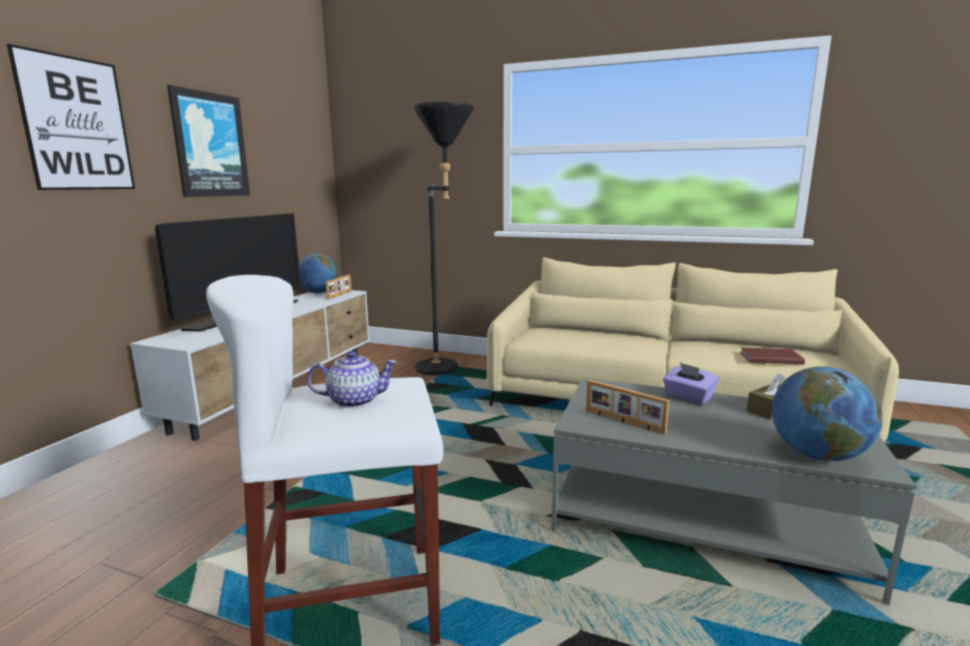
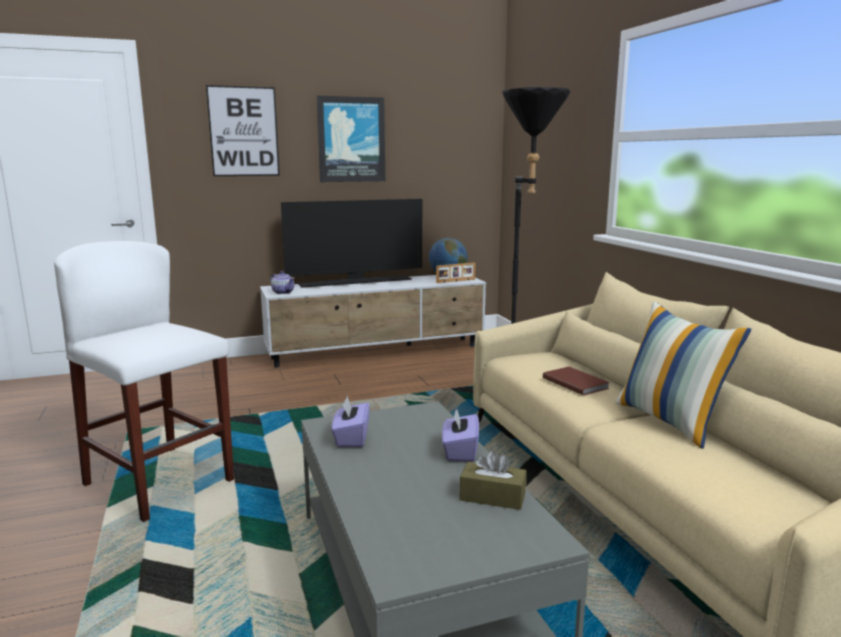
camera: 50 degrees right, 0 degrees up
(354, 400) = (148, 335): teapot -> teapot (283, 292)
(623, 422) = (351, 438): picture frame -> purple tissue box
(691, 342) = (670, 421): none -> pillow
(769, 358) = (708, 472): brown book -> brown book (575, 383)
(817, 455) = (390, 536): globe -> none

